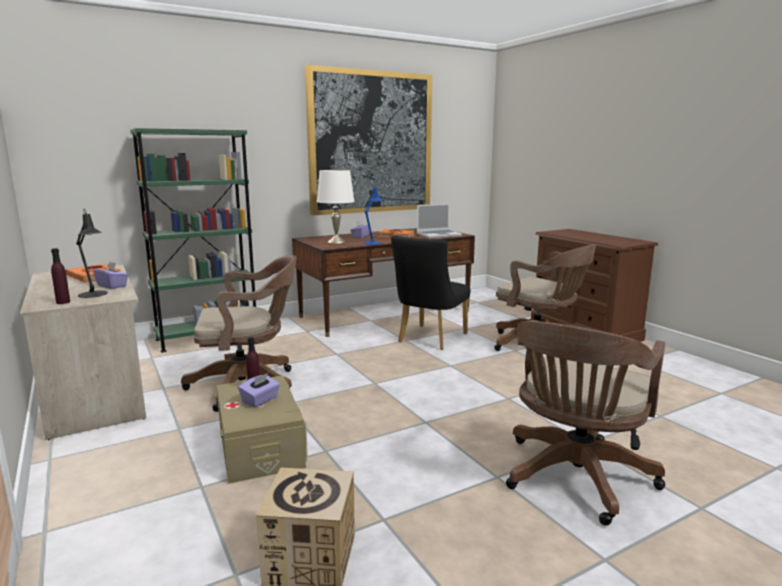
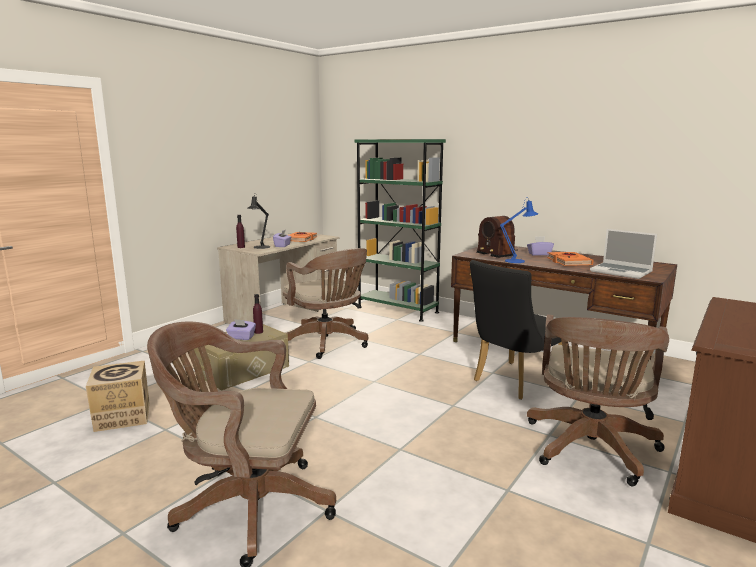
camera: 65 degrees right, 0 degrees up
(336, 242) = (496, 253): white table lamp -> radio
(371, 143) = (591, 149): picture -> none
(429, 339) = (512, 382): black chair -> black chair turned 45 degrees counterclockwise

